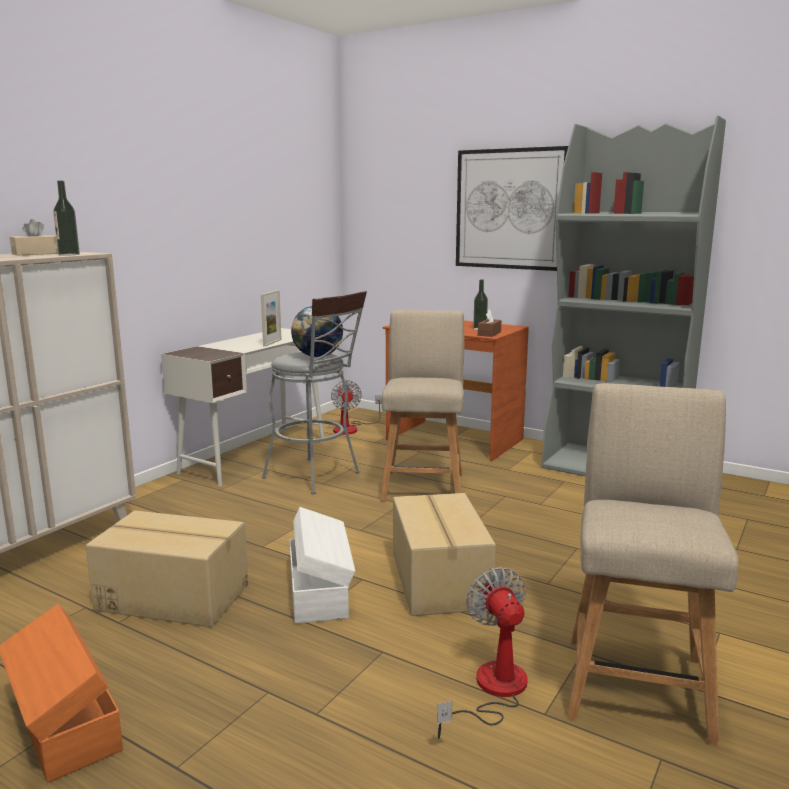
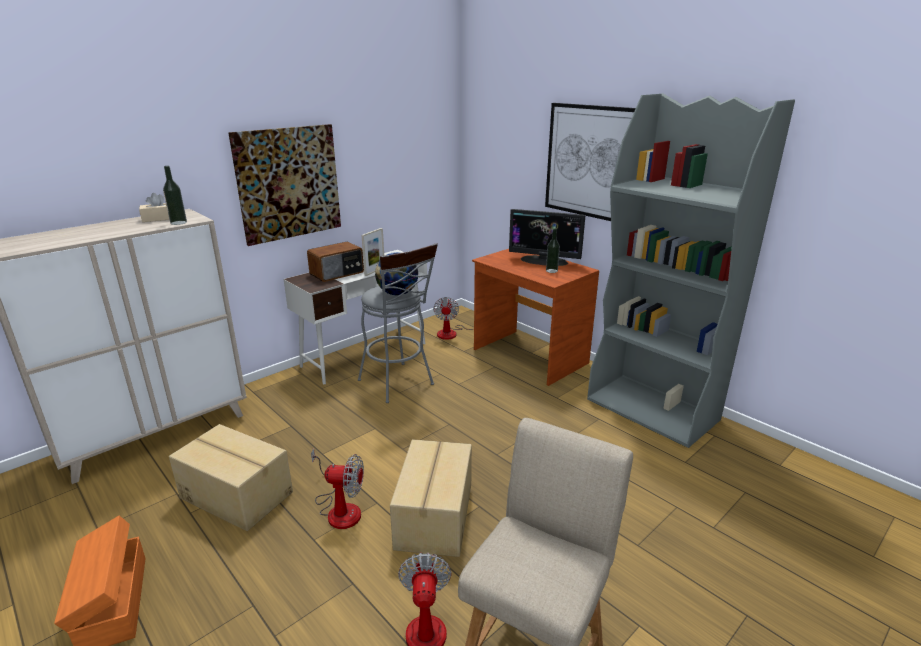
camera: 15 degrees right, 10 degrees up
(169, 233) = (288, 183): none -> picture
(227, 346) = (337, 273): none -> radio
(319, 590) = (339, 509): white storage box -> fan
(423, 485) = (477, 406): beige chair -> none
(464, 323) = (544, 261): none -> monitor
(489, 334) = (554, 279): brown tissue box -> none

